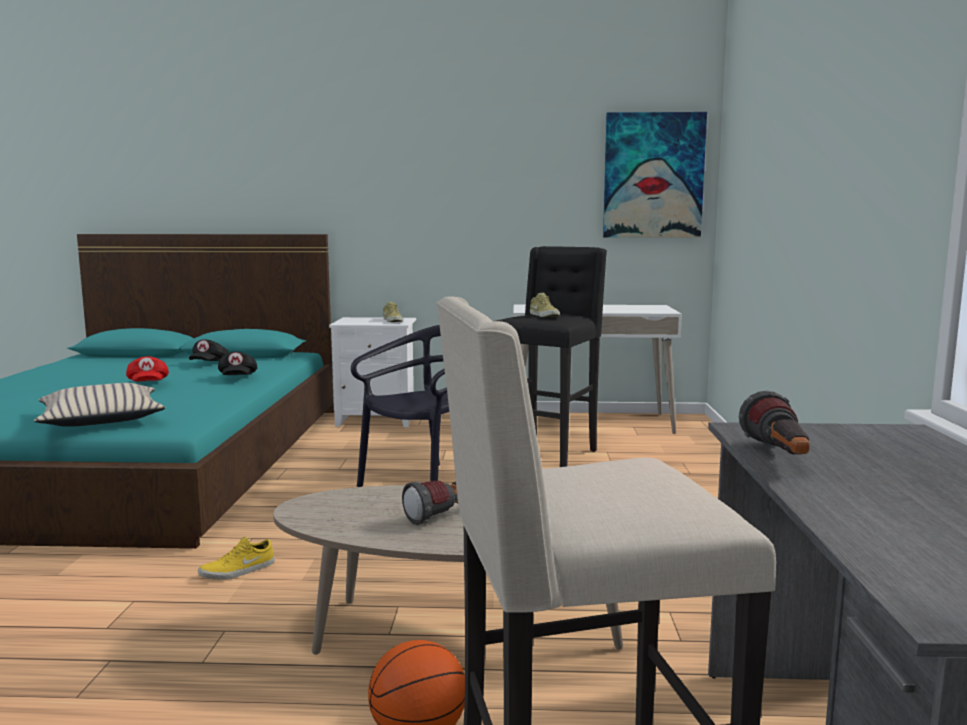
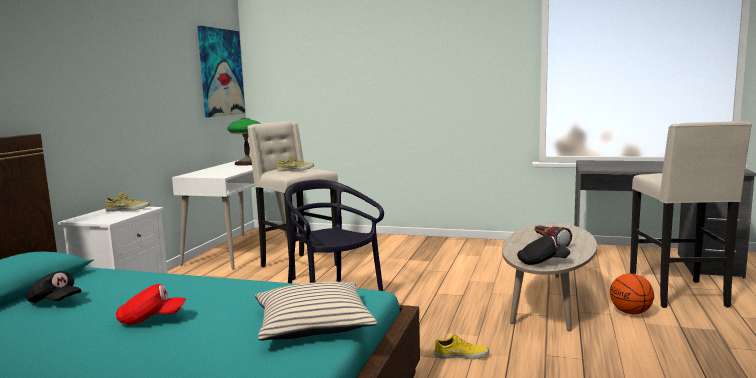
camera: 75 degrees left, 0 degrees up
(237, 378) = (171, 285): black cap -> black cap (542, 262)
(238, 571) = (461, 355): yellow shoe -> yellow shoe turned 60 degrees counterclockwise
(546, 455) = (297, 266): black stool -> beige stool
(637, 308) = (248, 163): none -> table lamp
(779, 457) = (625, 169): flashlight -> none

